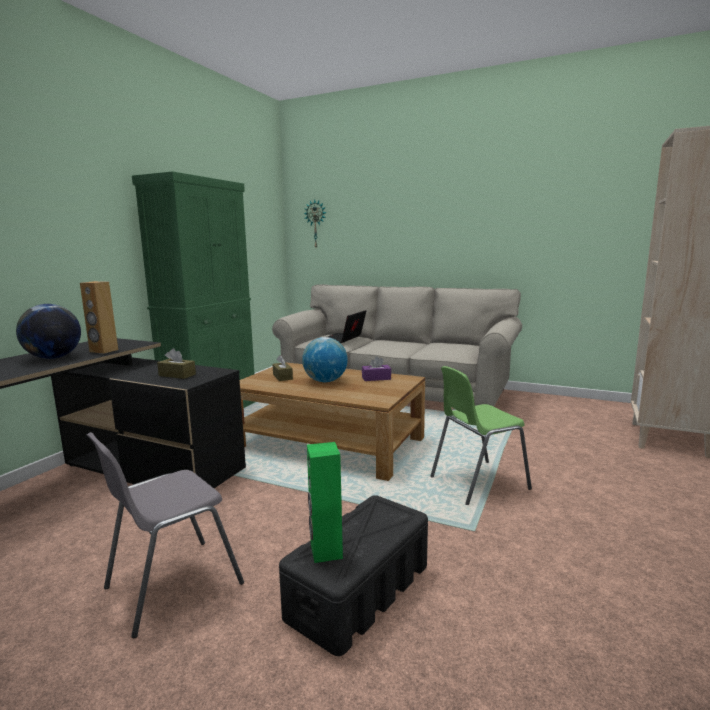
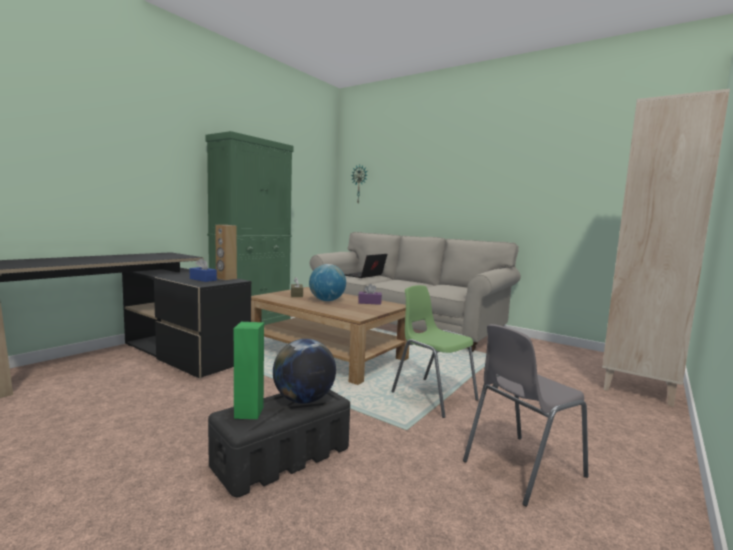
camera: 10 degrees right, 5 degrees down
(53, 358) = (118, 258): globe -> globe (304, 400)
(103, 351) = (157, 258): brown speaker -> brown speaker (226, 278)
(172, 585) = (146, 430): grey chair -> grey chair (521, 468)
(177, 375) = (203, 279): brown tissue box -> blue tissue box
(477, 483) = (433, 396): green chair -> green chair turned 60 degrees clockwise

